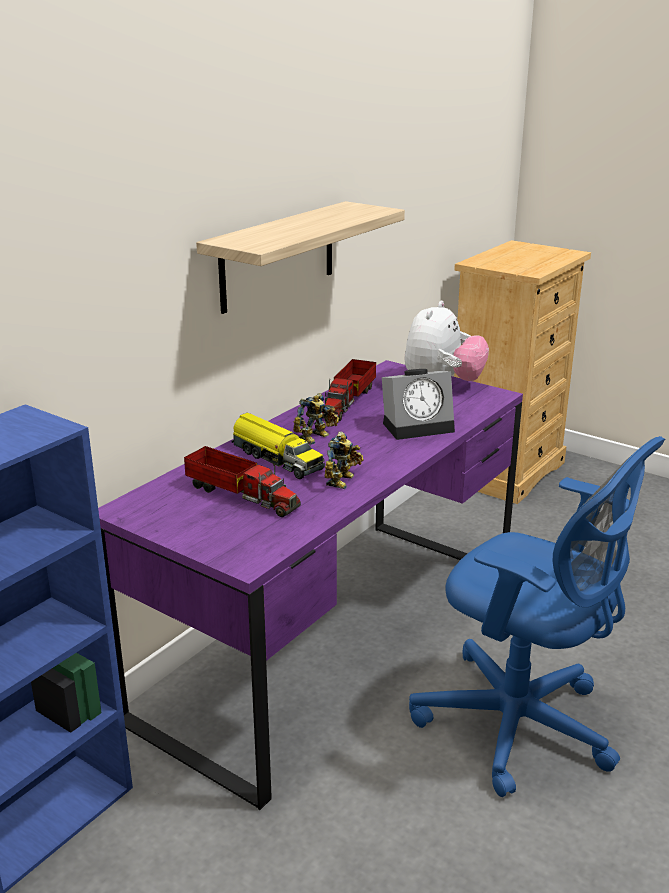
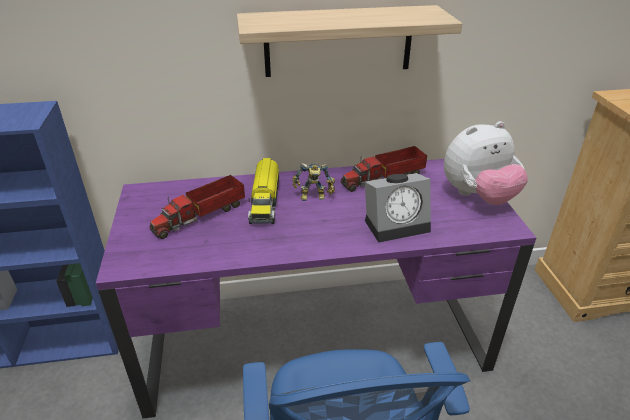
camera: 45 degrees right, 10 degrees up
(240, 495) = (202, 215): toy truck -> toy truck turned 60 degrees clockwise
(343, 481) = (271, 240): toy robot -> none
(419, 426) = (397, 224): alarm clock -> alarm clock turned 45 degrees counterclockwise

